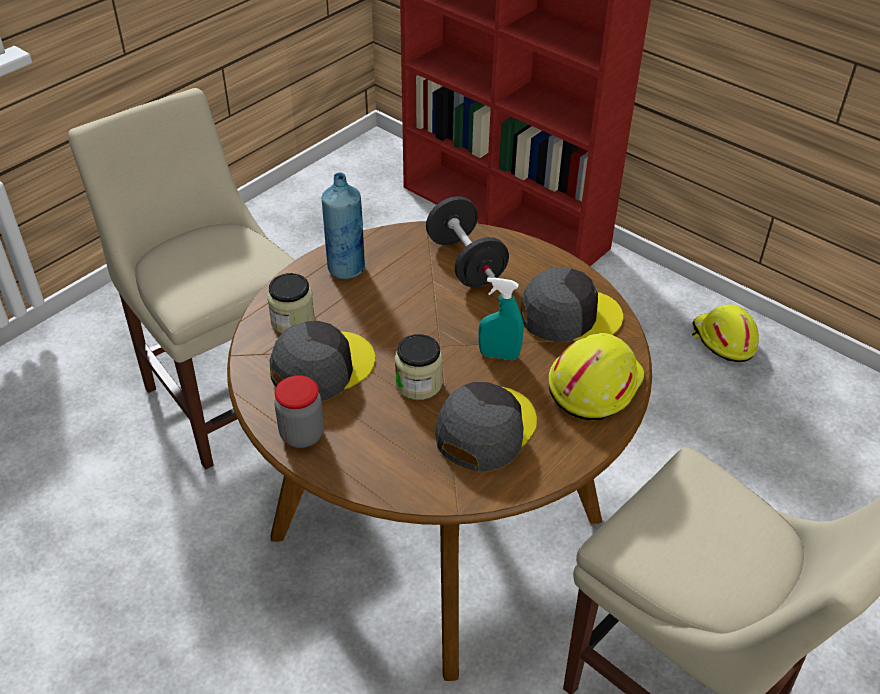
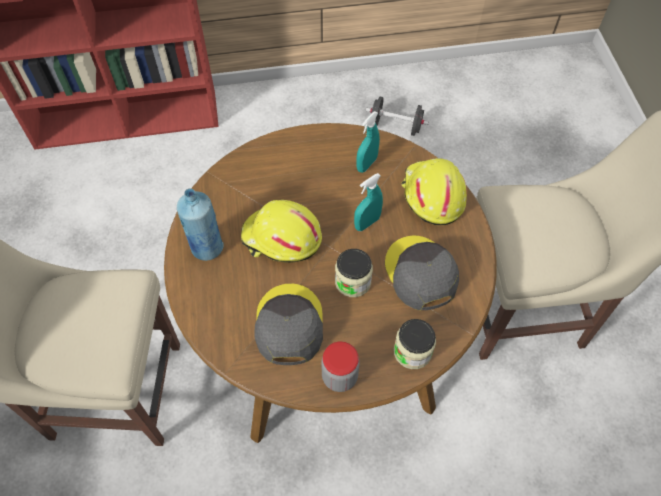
camera: 50 degrees left, 15 degrees up
(293, 321) = (227, 313): jar -> jar (412, 351)
(465, 263) = (269, 180): black dumbbell -> black dumbbell (395, 126)
(569, 315) = (366, 164): grey cap -> turquoise spray bottle
(722, 341) = (335, 103): yellow hard hat -> yellow hard hat (281, 239)

